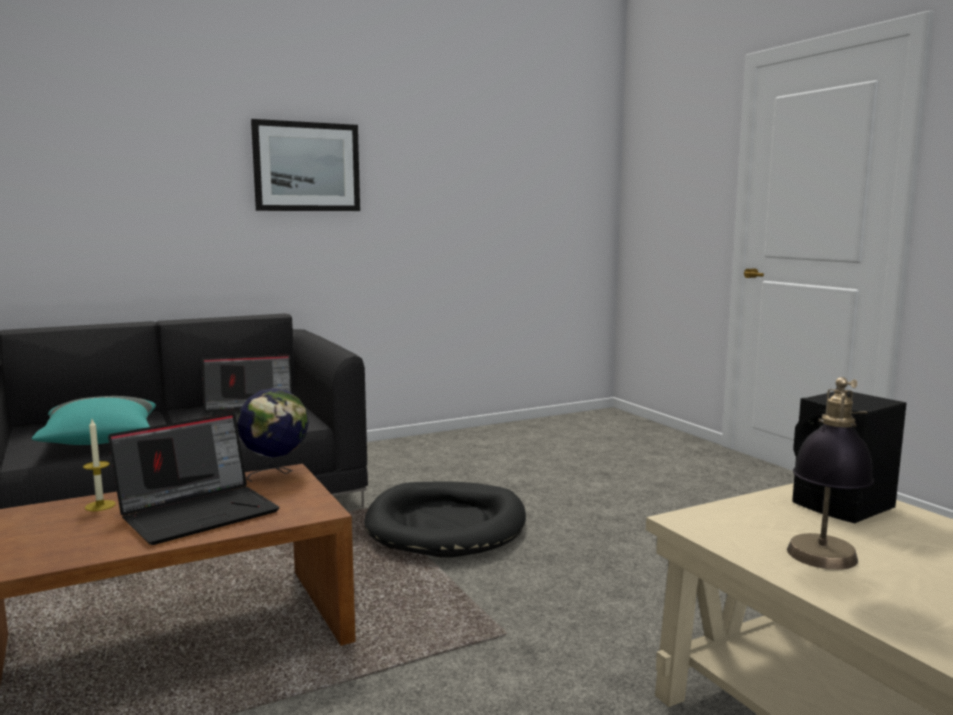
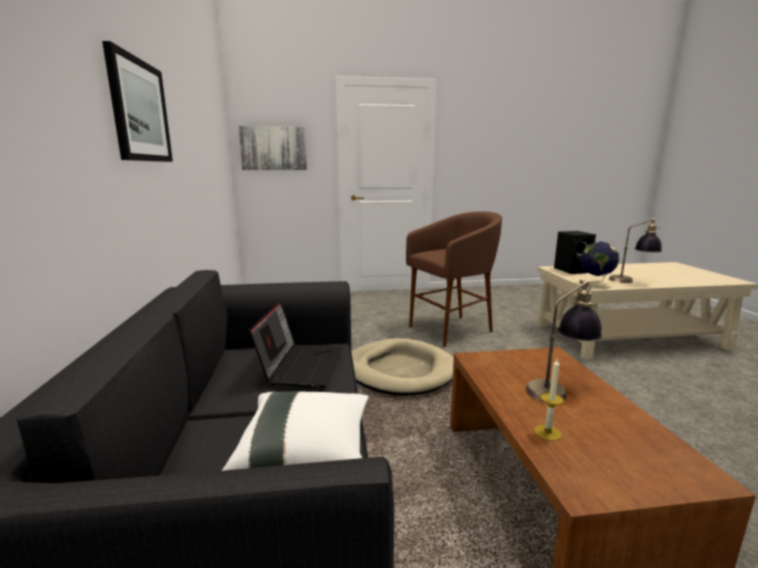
camera: 70 degrees left, 5 degrees up
(100, 441) = (305, 453): turquoise pillow -> white pillow
(199, 512) = (559, 389): laptop -> table lamp
(276, 473) = (476, 362): globe -> globe (595, 284)
(446, 525) = (399, 371): black dog bed -> beige dog bed
(653, 544) = (452, 330): none -> brown stool
(661, 186) = (274, 148): none -> picture

